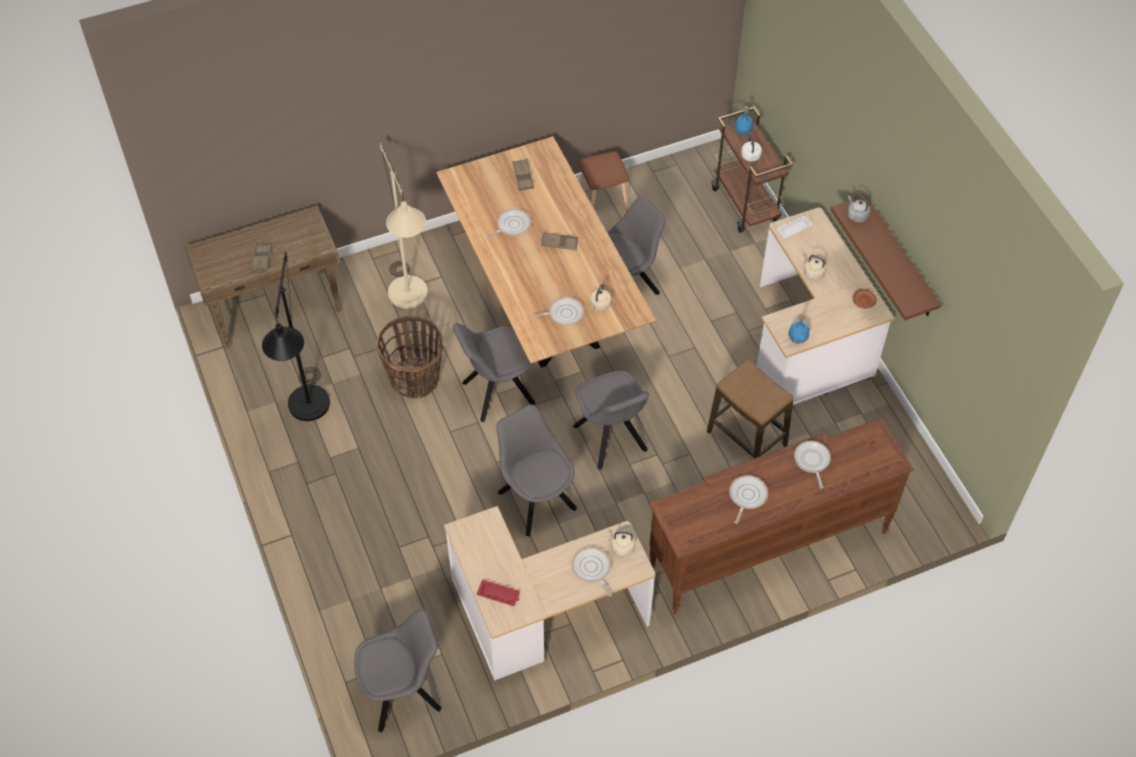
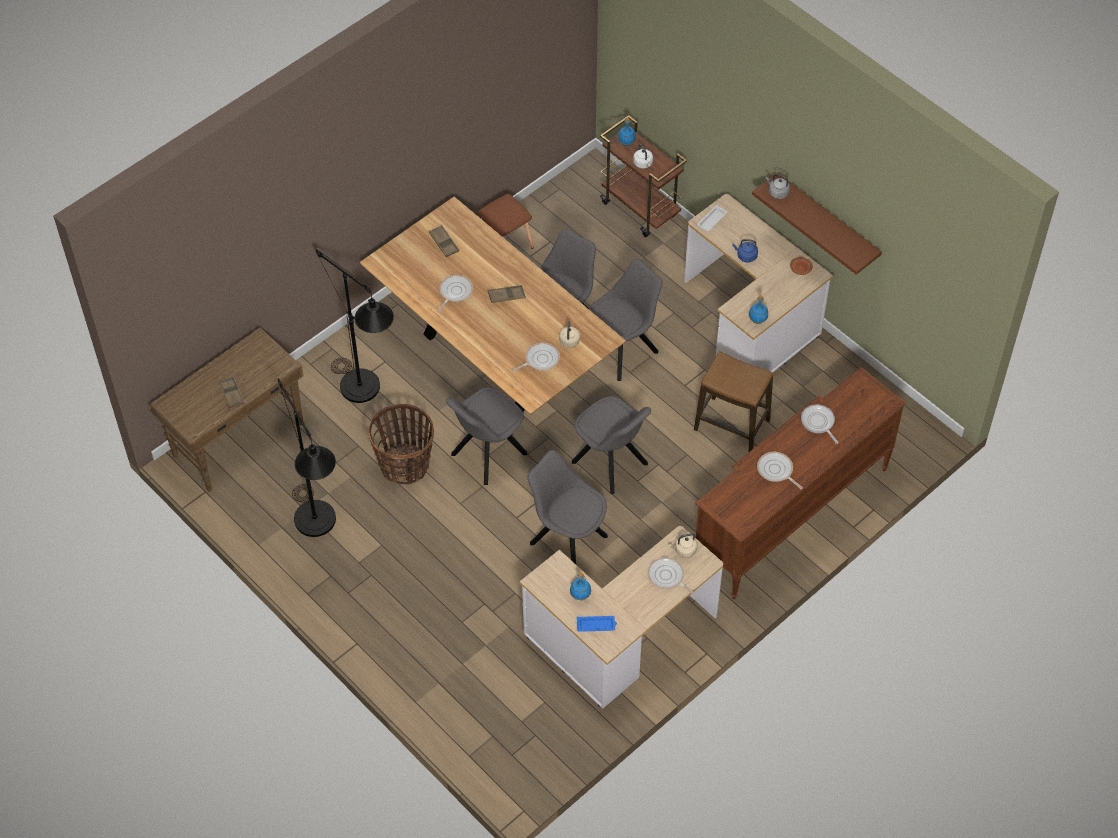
camera: 20 degrees left, 0 degrees up
(402, 694) = (525, 748): grey chair -> grey chair (622, 350)
(410, 302) = (366, 394): beige floor lamp -> black floor lamp
(497, 559) = (580, 596): none -> blue bottle
(499, 595) = (596, 625): red tray -> blue tray
(746, 496) = (776, 471): frying pan -> frying pan turned 45 degrees counterclockwise
(812, 273) = (745, 256): beige kettle -> blue kettle

